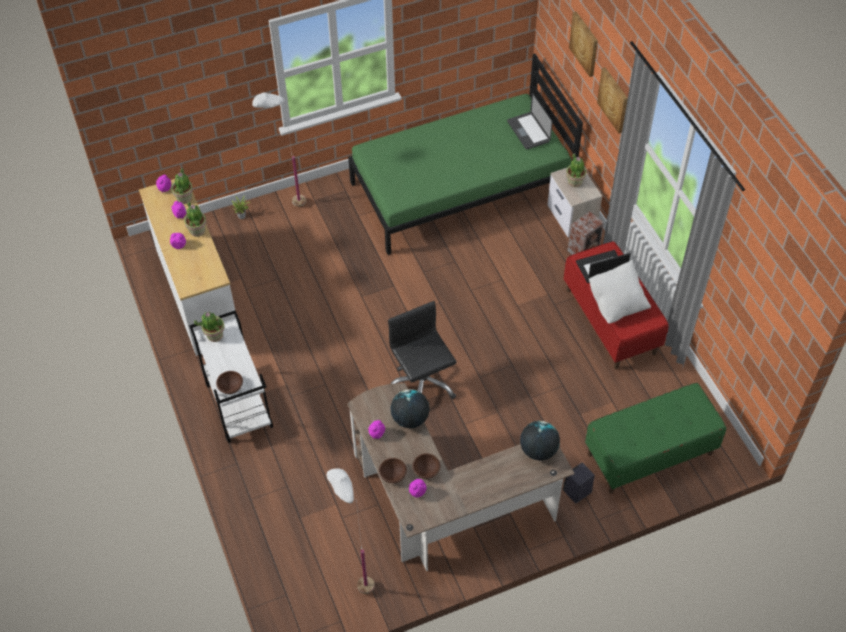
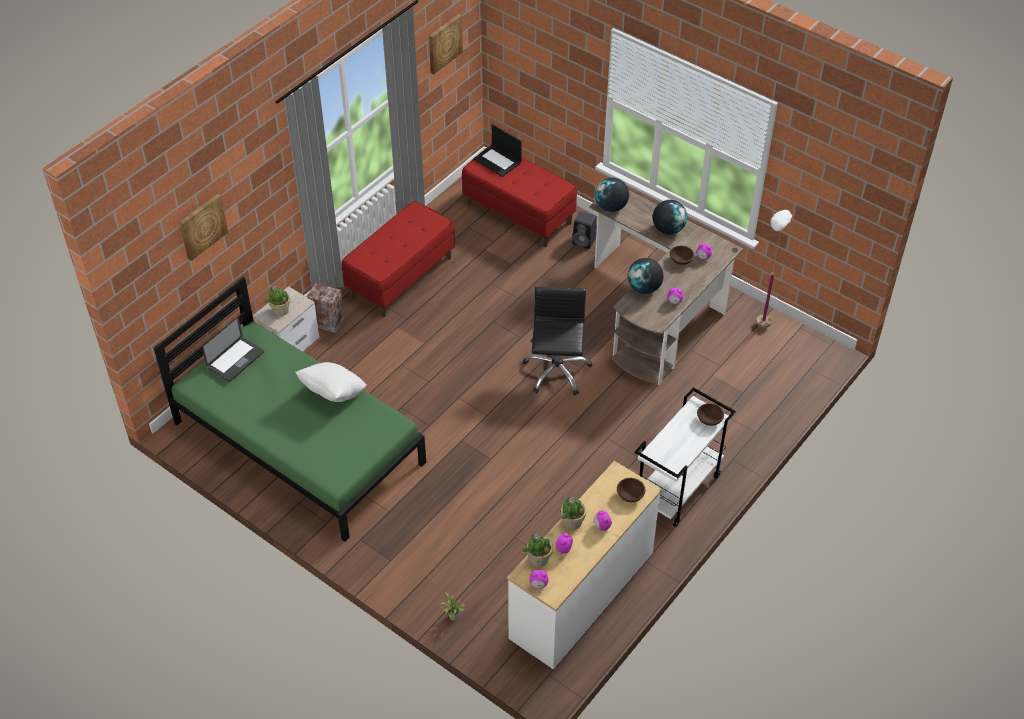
camera: 120 degrees left, 5 degrees down
(214, 335) = (668, 460): potted plant -> none
(288, 208) = (416, 578): white floor lamp -> none
(393, 475) = (701, 276): brown bowl -> brown bowl (630, 494)
(422, 384) = (556, 371): black office chair -> black office chair turned 150 degrees clockwise
(476, 483) = (668, 229): none -> globe
(600, 268) = (380, 257): laptop -> laptop (498, 161)
(614, 99) = (257, 201): picture -> picture (444, 43)
(617, 303) = (414, 235): white pillow -> white pillow (333, 394)
(649, 454) = (519, 213): green bench -> red bench

